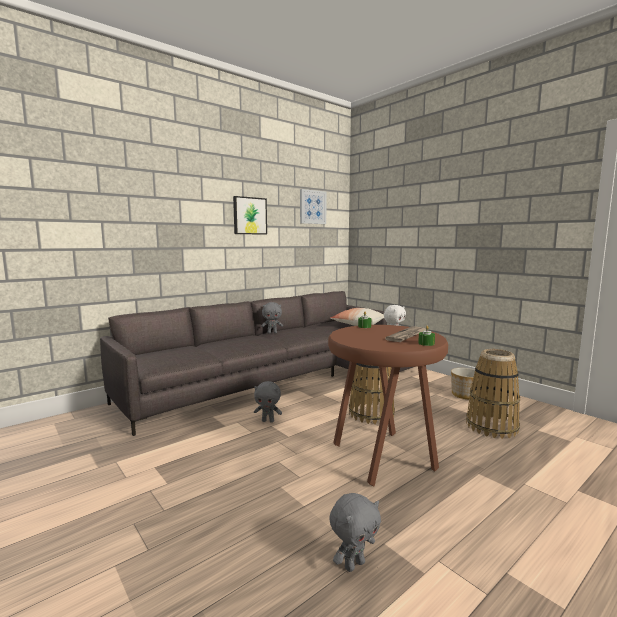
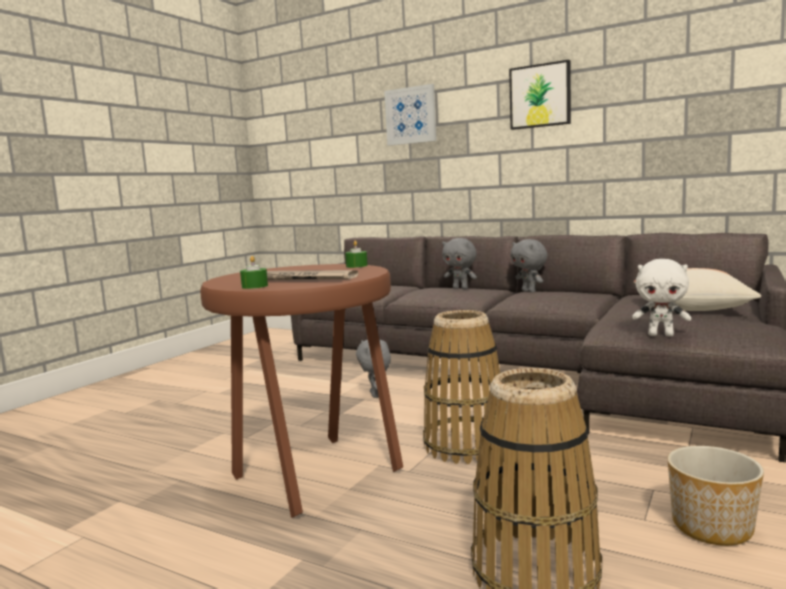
camera: 70 degrees right, 0 degrees up
(312, 207) = (692, 51): picture -> picture (411, 115)
(354, 564) = (88, 490): grey plush toy -> grey plush toy (460, 288)

